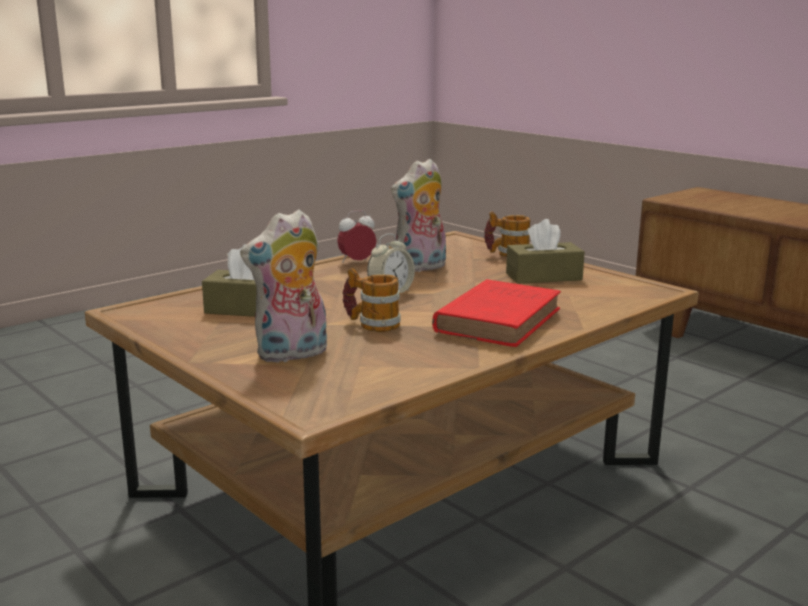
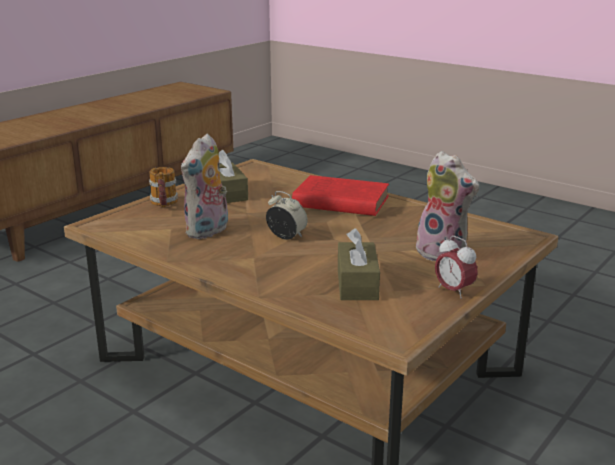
camera: 100 degrees left, 5 degrees up
(357, 262) = (192, 258): alarm clock -> alarm clock (453, 291)
(371, 324) = (366, 236): mug -> none
(421, 268) = (208, 231): plush toy -> plush toy turned 75 degrees clockwise

